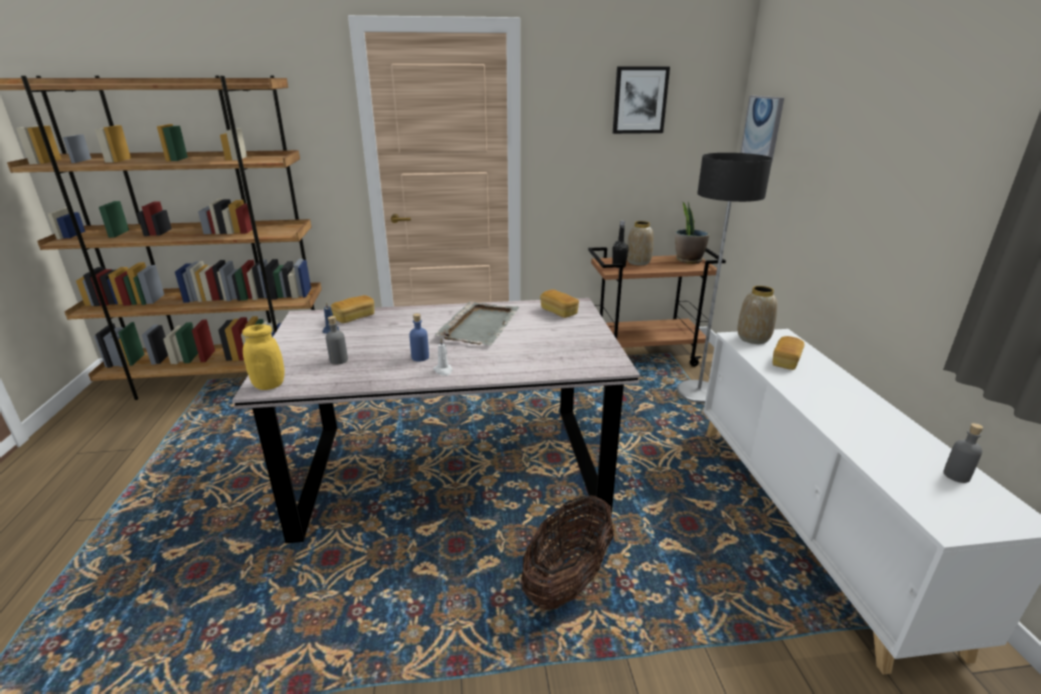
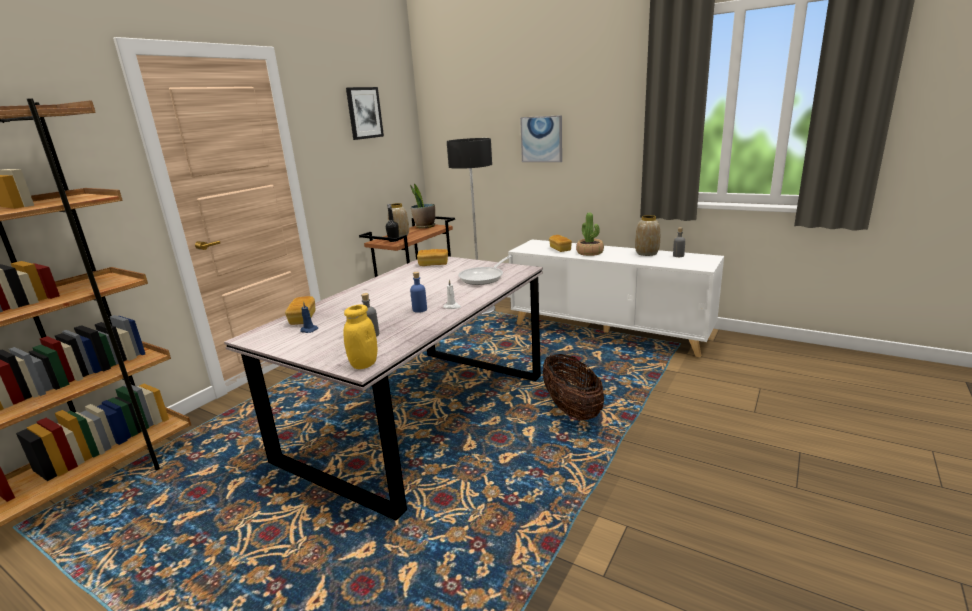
camera: 50 degrees left, 5 degrees down
(480, 325) = (407, 286): grey tray -> none
(552, 353) = (484, 277): none -> frying pan
(753, 339) = (528, 247): vase -> vase (647, 253)
(762, 128) = (445, 125): picture -> picture (541, 139)
(814, 388) = (590, 252): none -> potted plant

